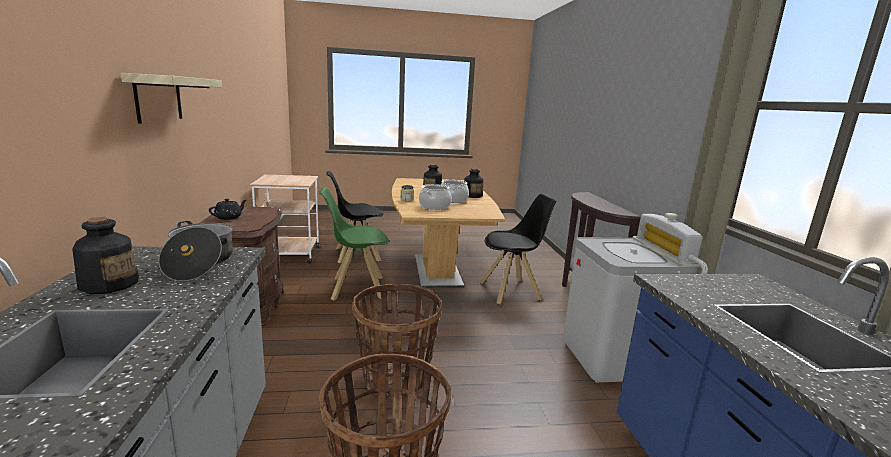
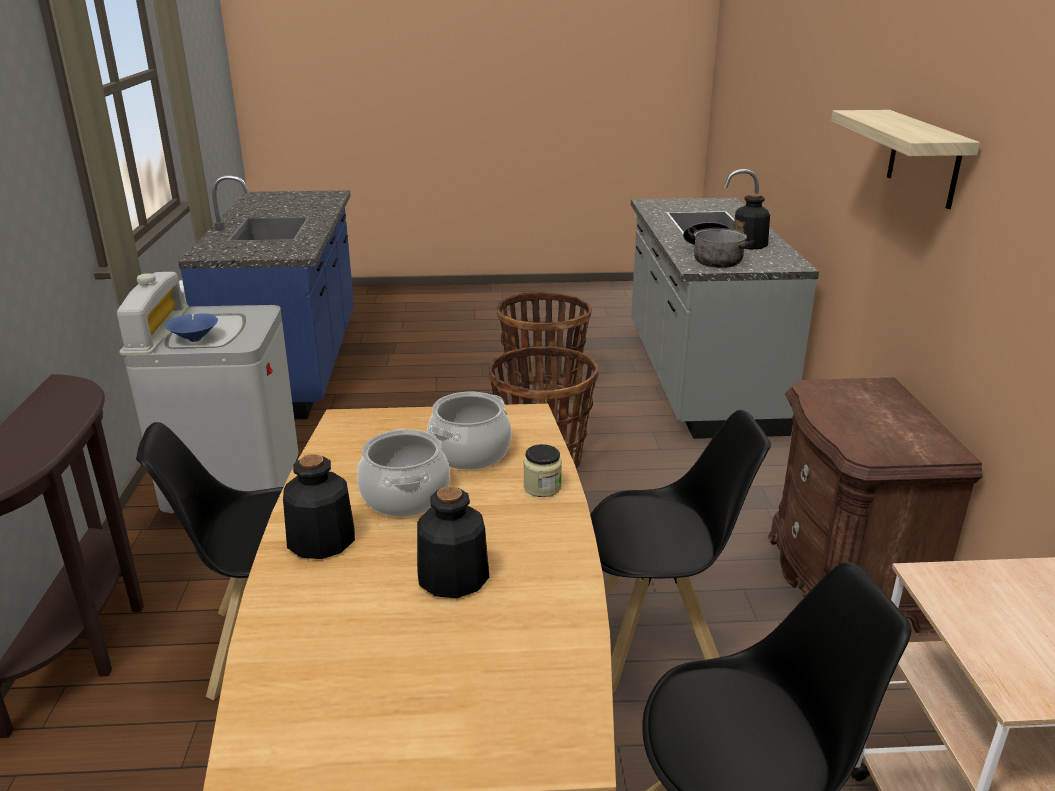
camera: 175 degrees left, 10 degrees up
(229, 217) = (891, 414): black teapot -> none
(356, 288) = (657, 644): green chair -> black chair
(628, 247) = (195, 339): none -> blue bowl

